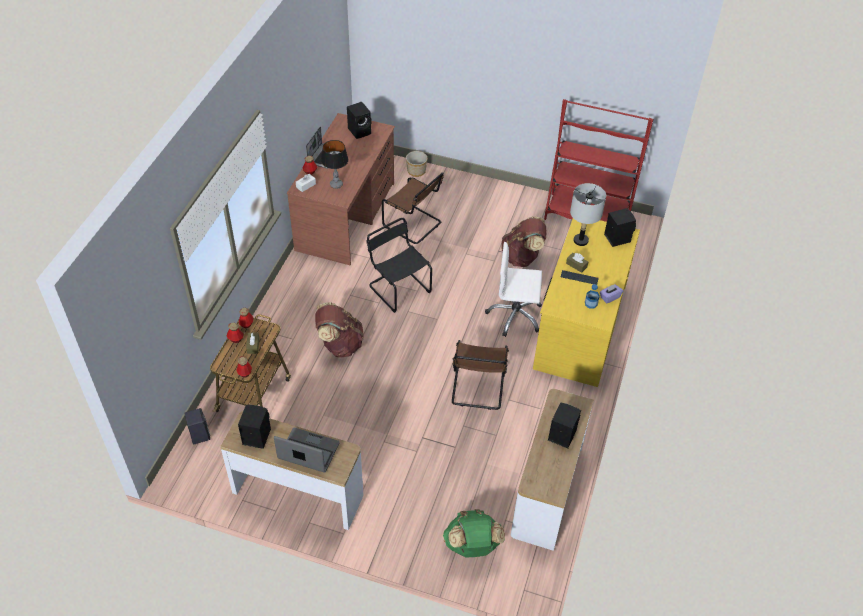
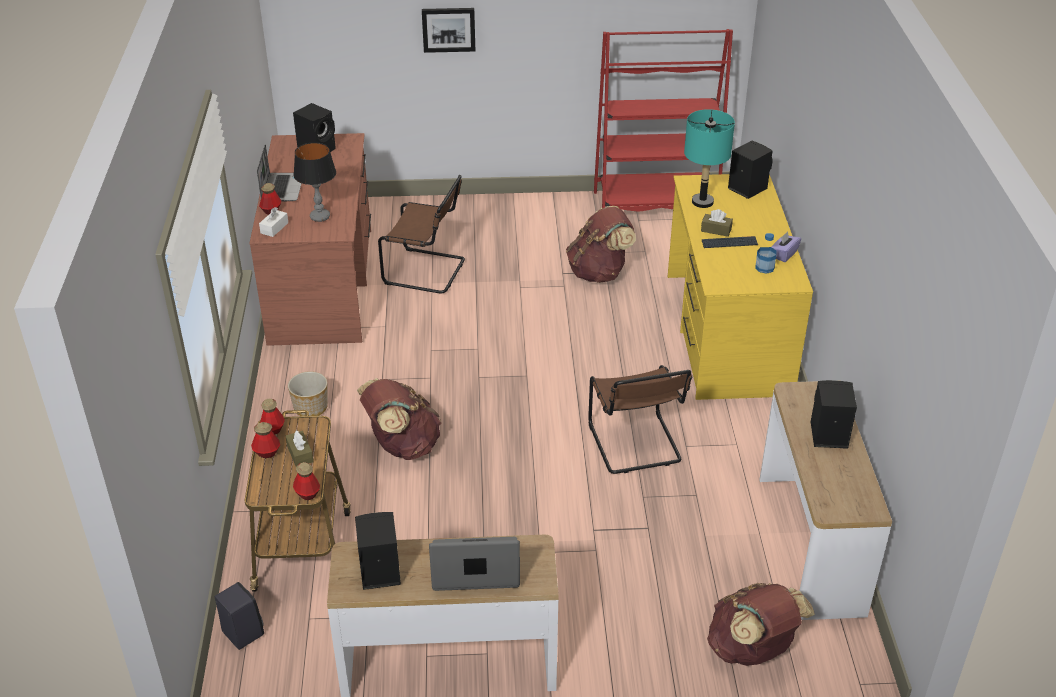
camera: 20 degrees left, 10 degrees down
(398, 288) = (448, 352): black chair -> none
(416, 171) = (394, 209): planter -> planter (310, 408)
(466, 69) = (448, 29): none -> picture
(472, 546) = (752, 650): green backpack -> brown backpack
(515, 316) = (632, 343): white office chair -> none
(581, 240) = (703, 202): grey table lamp -> turquoise table lamp

